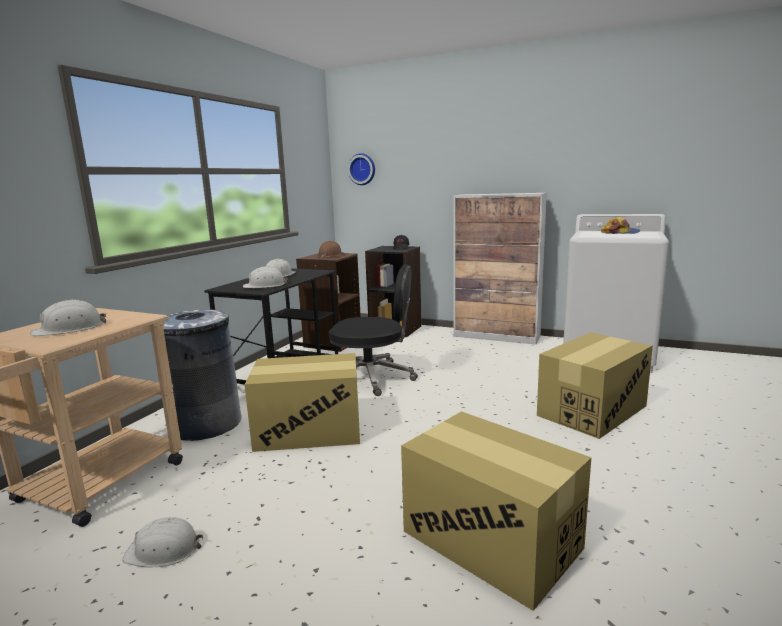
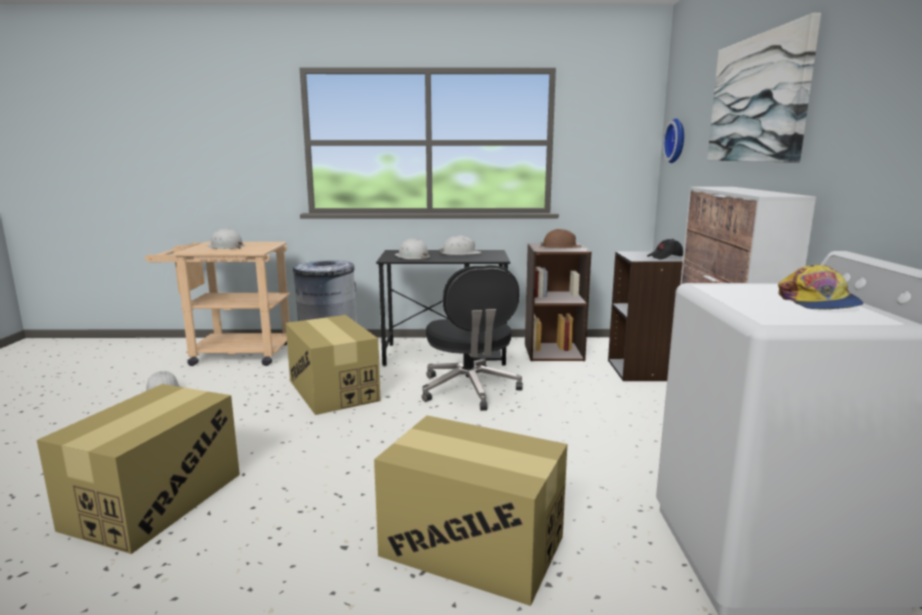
camera: 65 degrees right, 0 degrees up
(469, 143) = (758, 99): none -> picture

